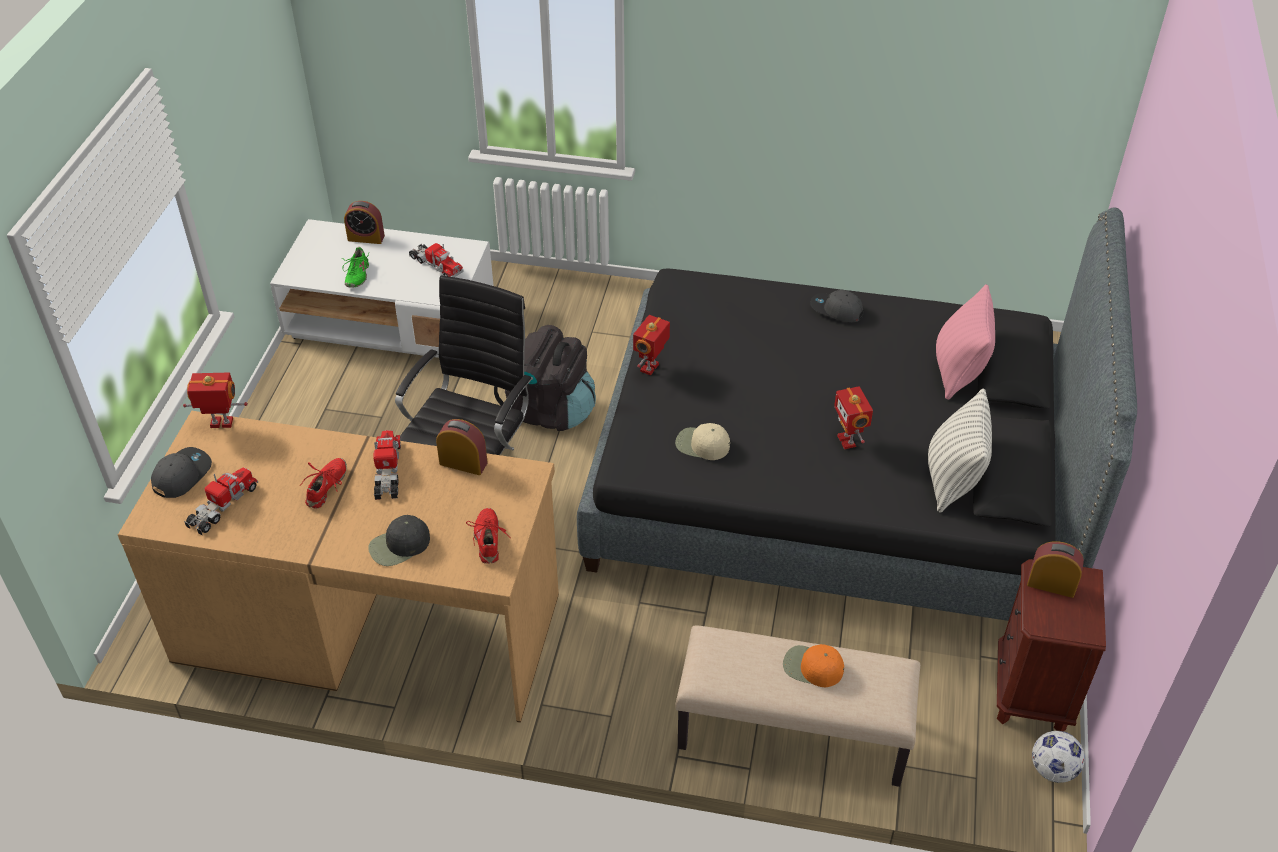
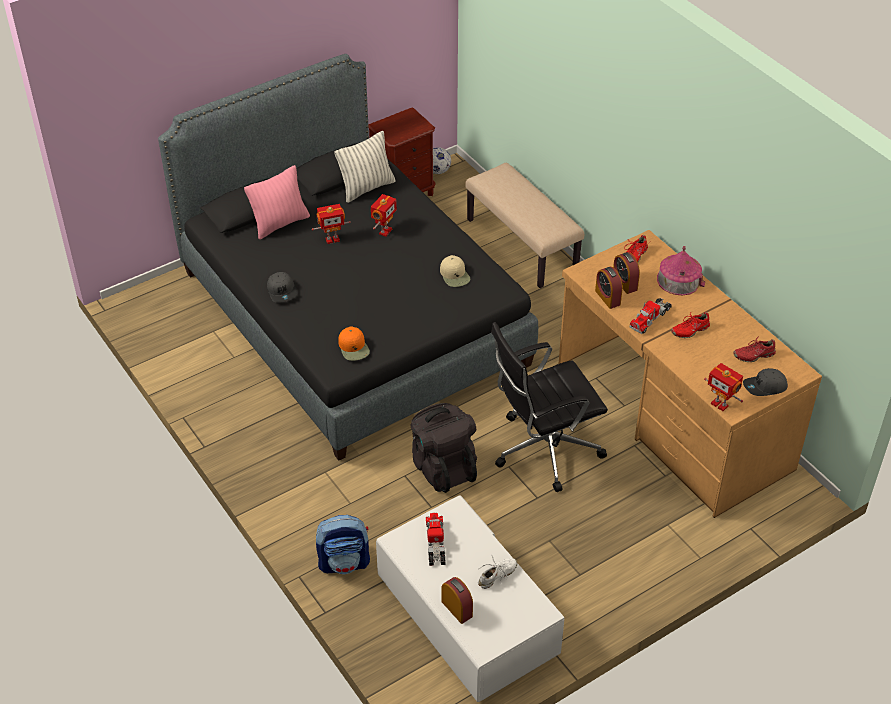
camera: 135 degrees left, 0 degrees up
(223, 506) = (754, 355): toy truck -> red shoe
(357, 275) = (497, 576): green shoe -> white shoe
(399, 546) = (679, 280): black cap -> toy house
(538, 293) = (344, 562): none -> backpack
(651, 368) = (425, 329): toy robot -> toy robot (332, 239)
(812, 667) = (516, 198): orange cap -> orange cap (354, 347)
(1051, 584) = (397, 132): alarm clock -> alarm clock (624, 283)

